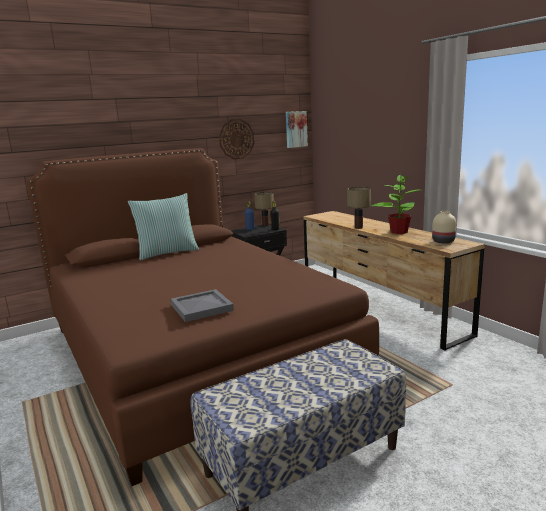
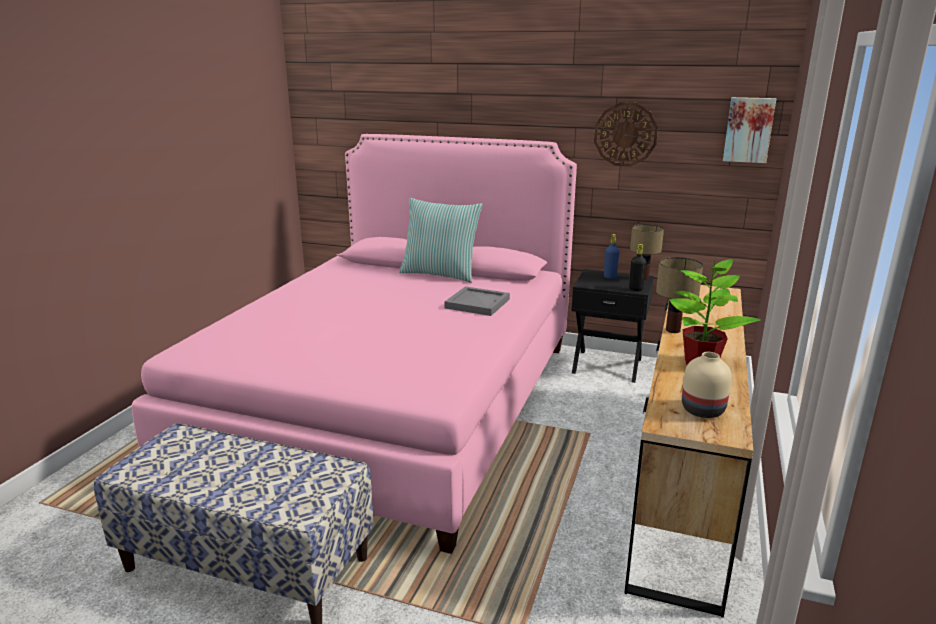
camera: 50 degrees right, 5 degrees up
(193, 353) = (393, 403): brown bed -> pink bed
(202, 307) = (288, 346): grey tray -> grey tray (478, 303)

